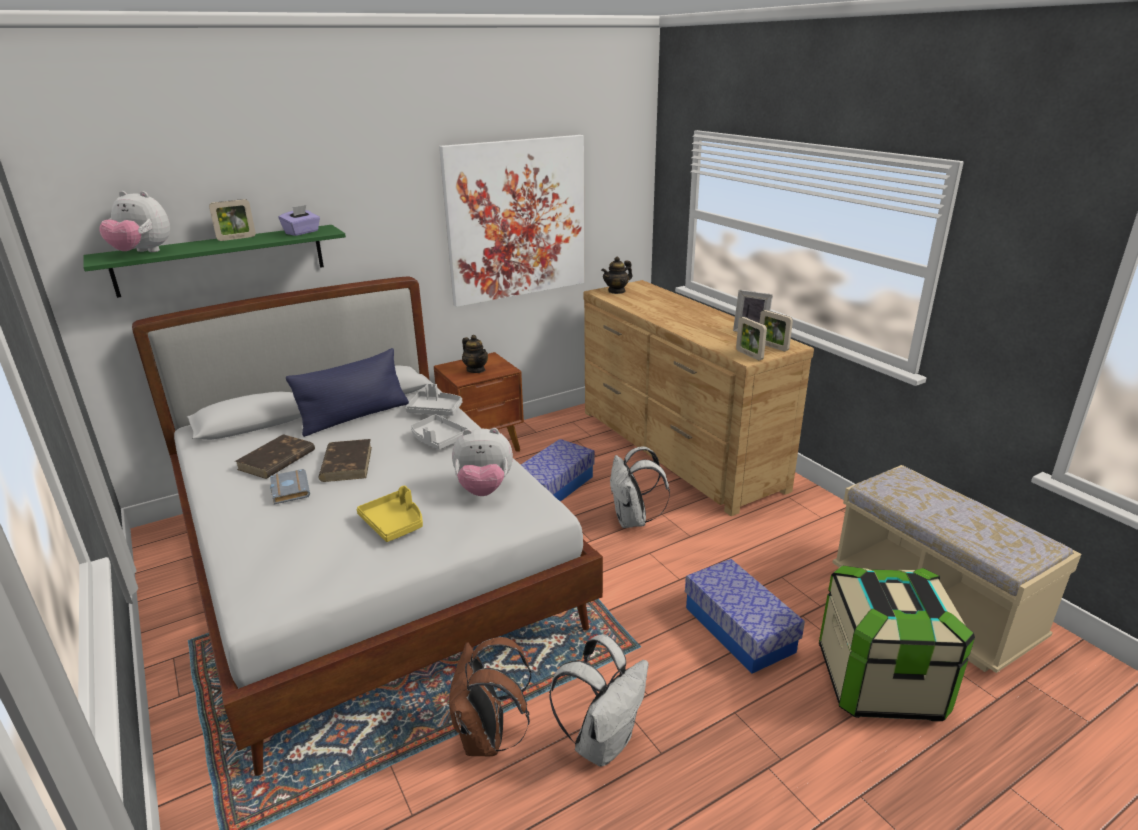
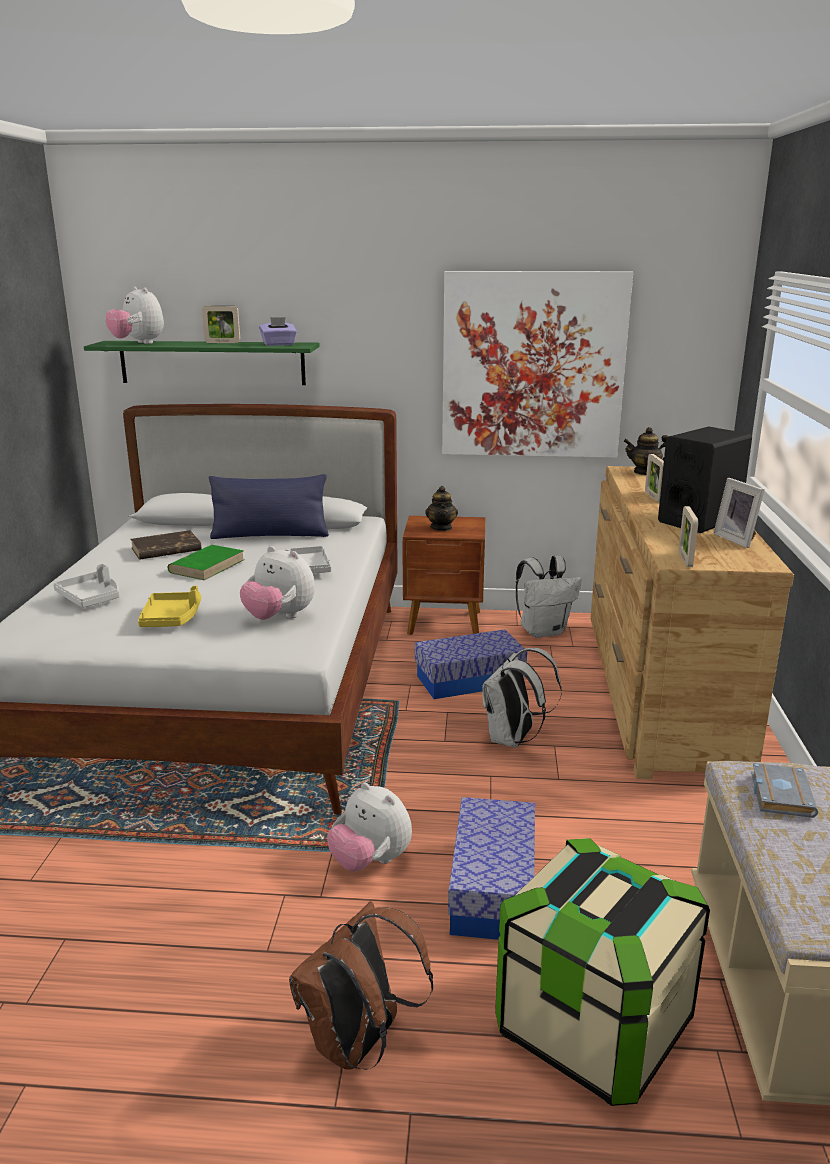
camera: 35 degrees right, 5 degrees down
(288, 490) = (140, 571): grey book -> grey book (779, 794)
(346, 463) = (207, 566): brown book -> green book
(435, 410) = (341, 547): grey tray -> grey tray (91, 598)
(488, 738) = (147, 857): brown backpack -> brown backpack (359, 1044)
(603, 741) = (231, 911): white backpack -> white backpack (543, 631)
(648, 652) = (370, 861): none -> plush toy
(709, 322) = (699, 520): none -> black speaker
(772, 347) = (734, 559): picture frame -> picture frame (653, 497)

